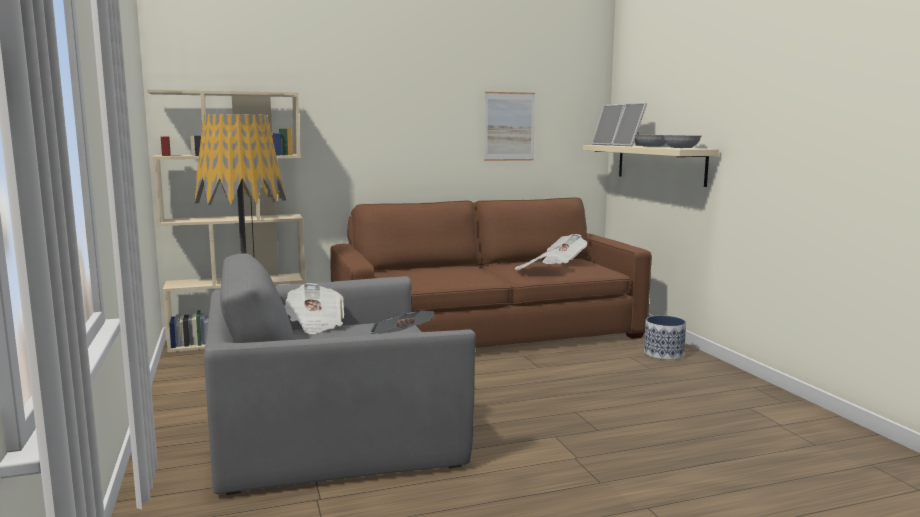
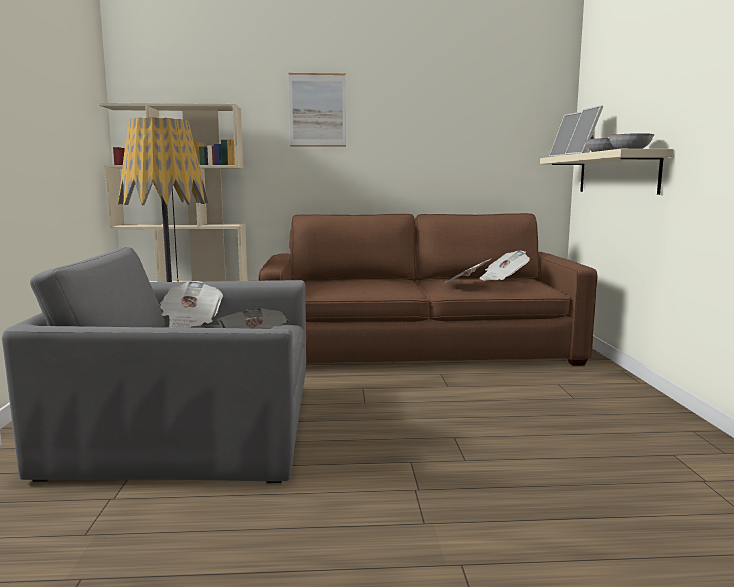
camera: 15 degrees right, 0 degrees up
(509, 126) = (460, 139): picture -> picture (317, 110)
(663, 354) = (599, 384): planter -> none

